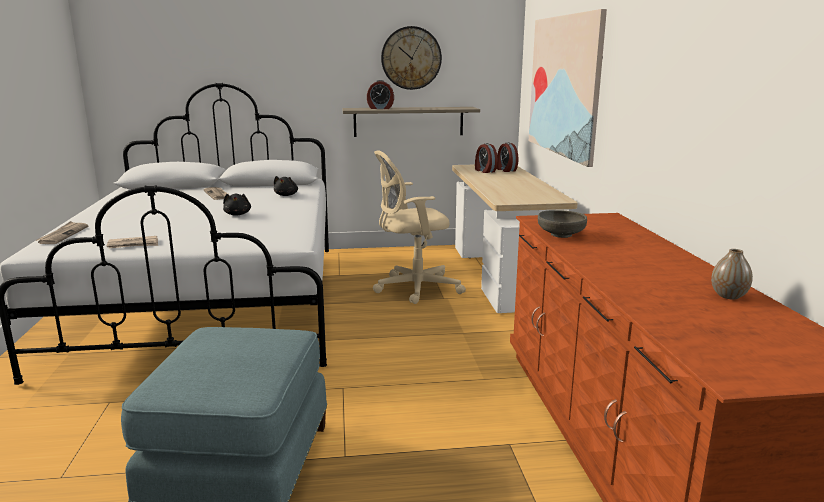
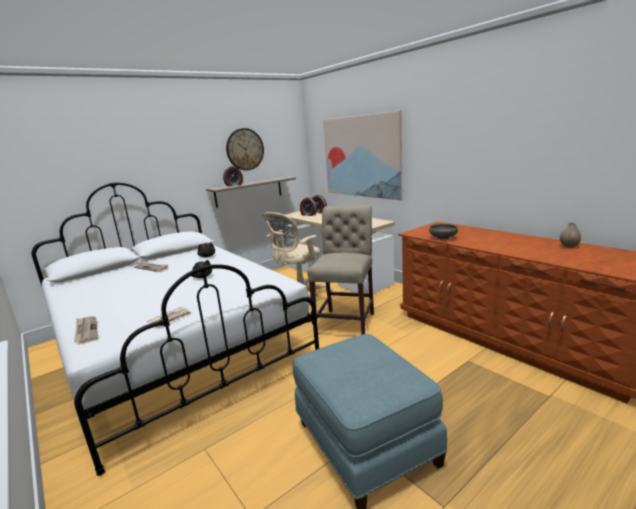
camera: 30 degrees left, 0 degrees up
(424, 337) = (347, 322): none -> beige chair

